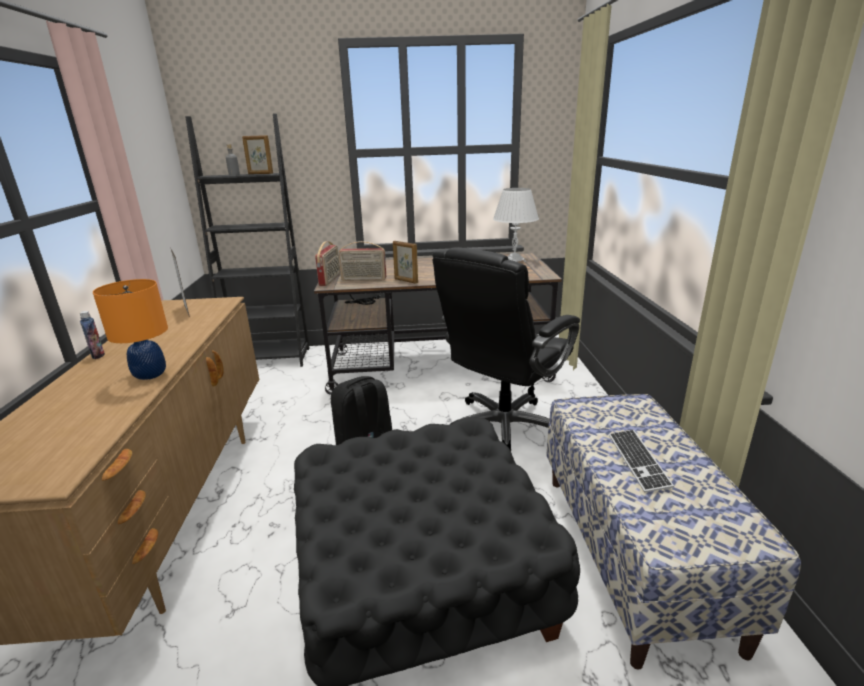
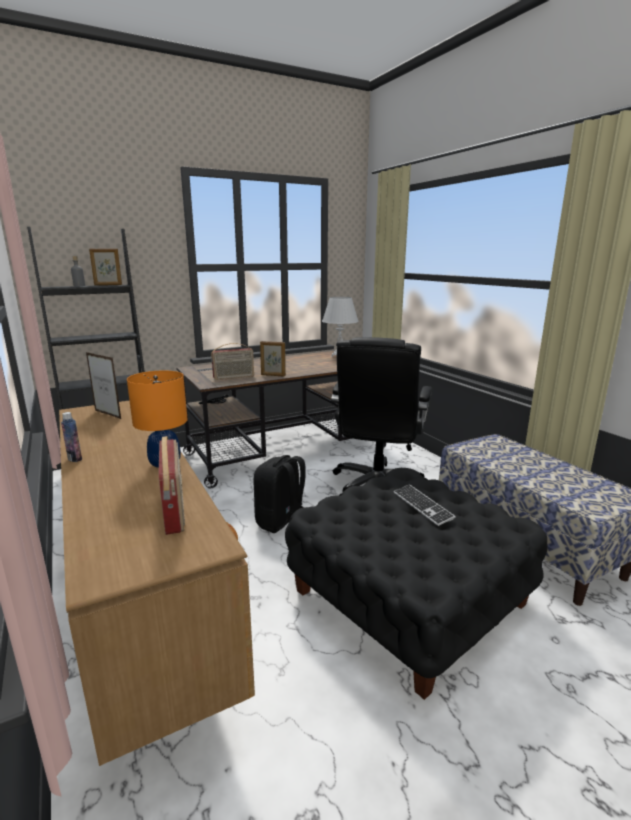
camera: 25 degrees left, 5 degrees down
(330, 279) = (202, 380): radio -> radio (175, 510)
(638, 461) = (532, 471): keyboard -> keyboard (422, 506)

